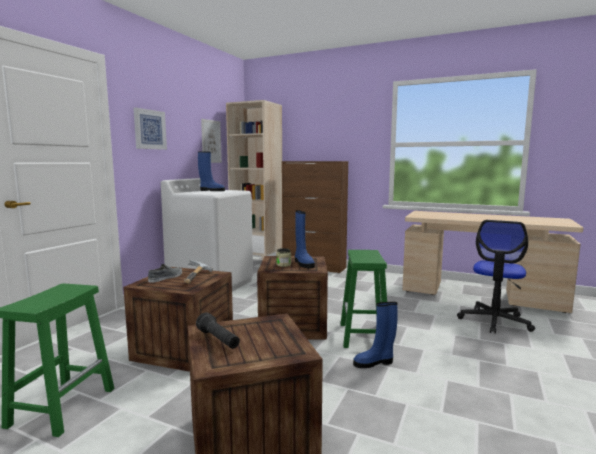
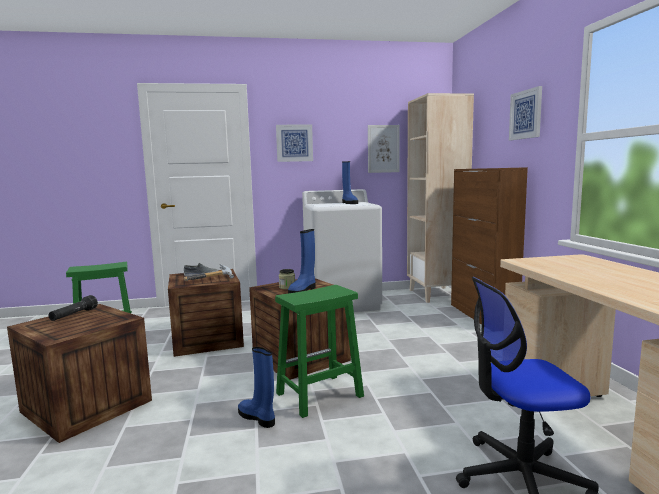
camera: 55 degrees right, 0 degrees up
(341, 126) = (526, 114): none -> picture

